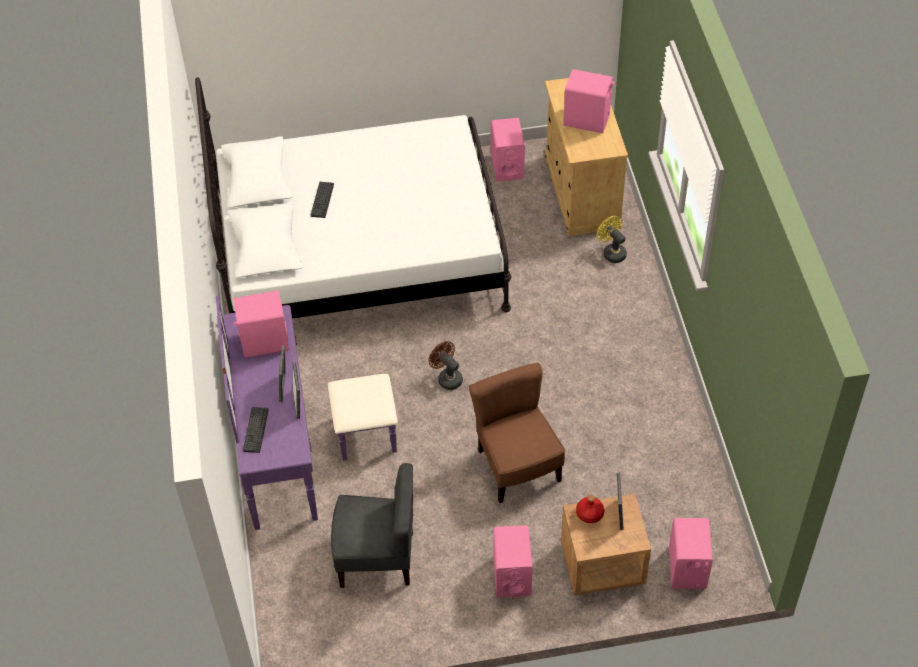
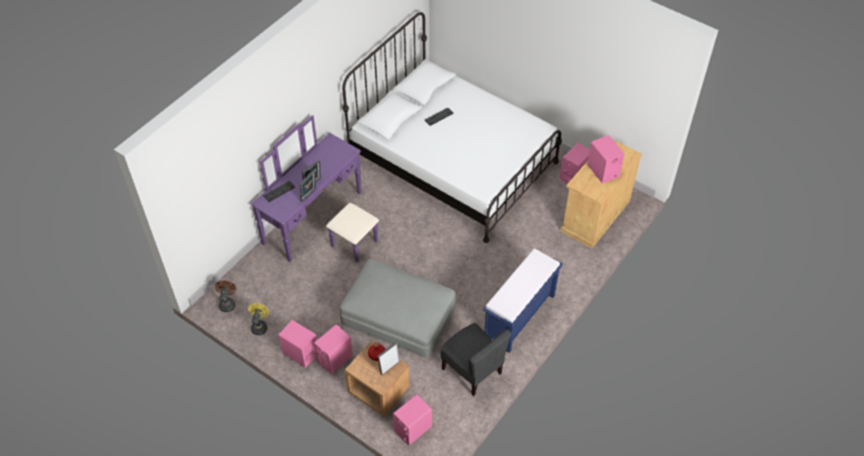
camera: 45 degrees right, 0 degrees up
(264, 342) = (330, 157): pink speaker -> pink speaker (300, 353)
(377, 558) = (292, 299): grey chair -> grey chair (472, 371)
(447, 378) = (419, 249): brown fan -> brown fan (227, 303)
(517, 466) = (398, 314): brown chair -> grey ottoman
(611, 252) = (571, 256): yellow fan -> yellow fan (260, 326)
(641, 358) = (519, 317): none -> blue bench

